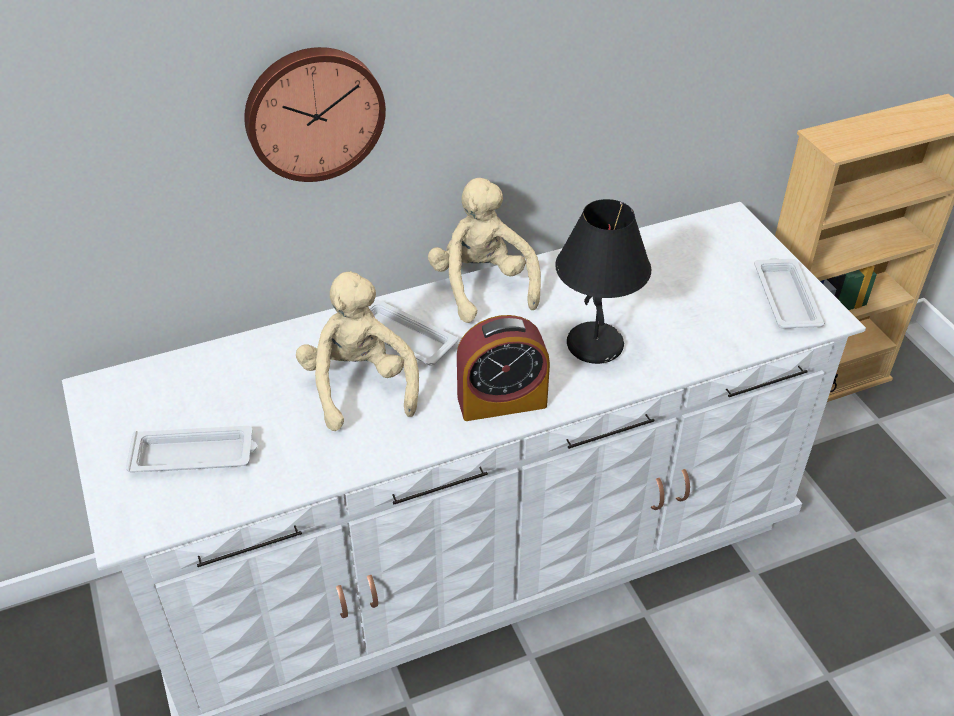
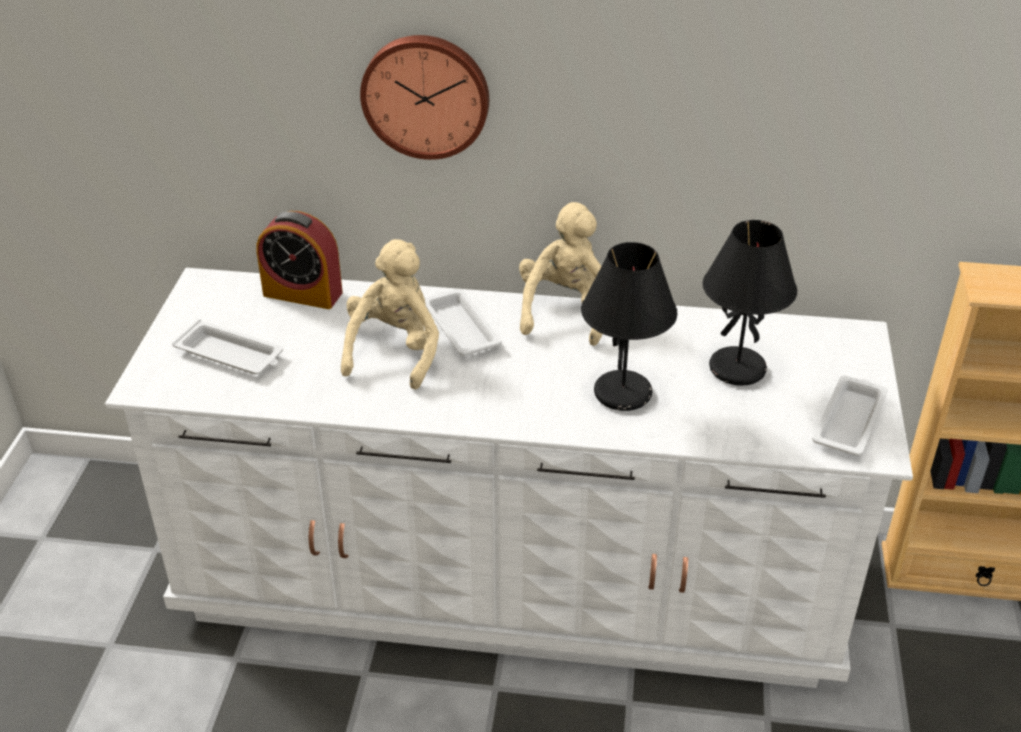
camera: 30 degrees right, 5 degrees down
(502, 401) = (500, 406): alarm clock -> alarm clock (302, 294)
(666, 285) = (738, 368): none -> black table lamp

